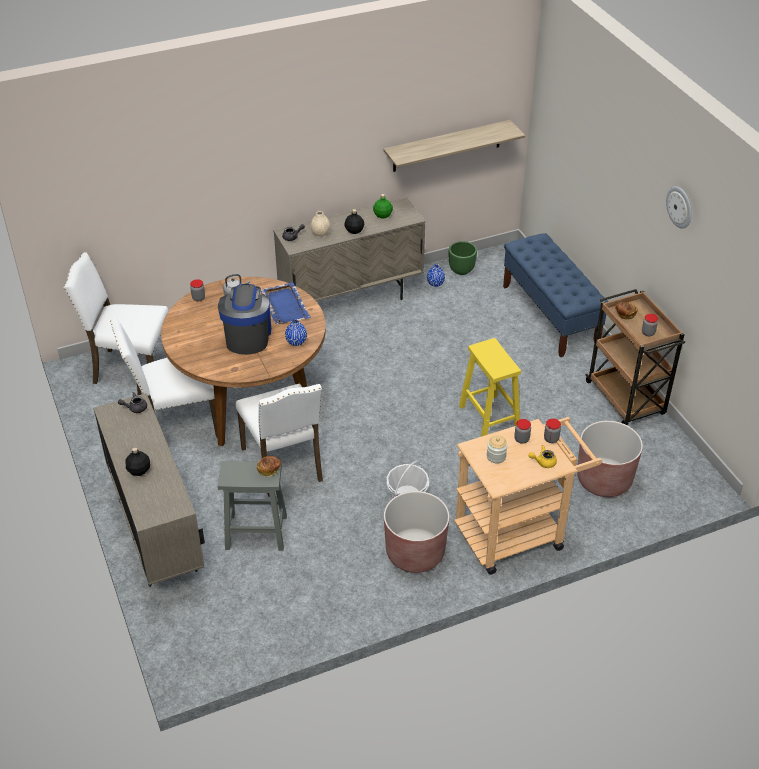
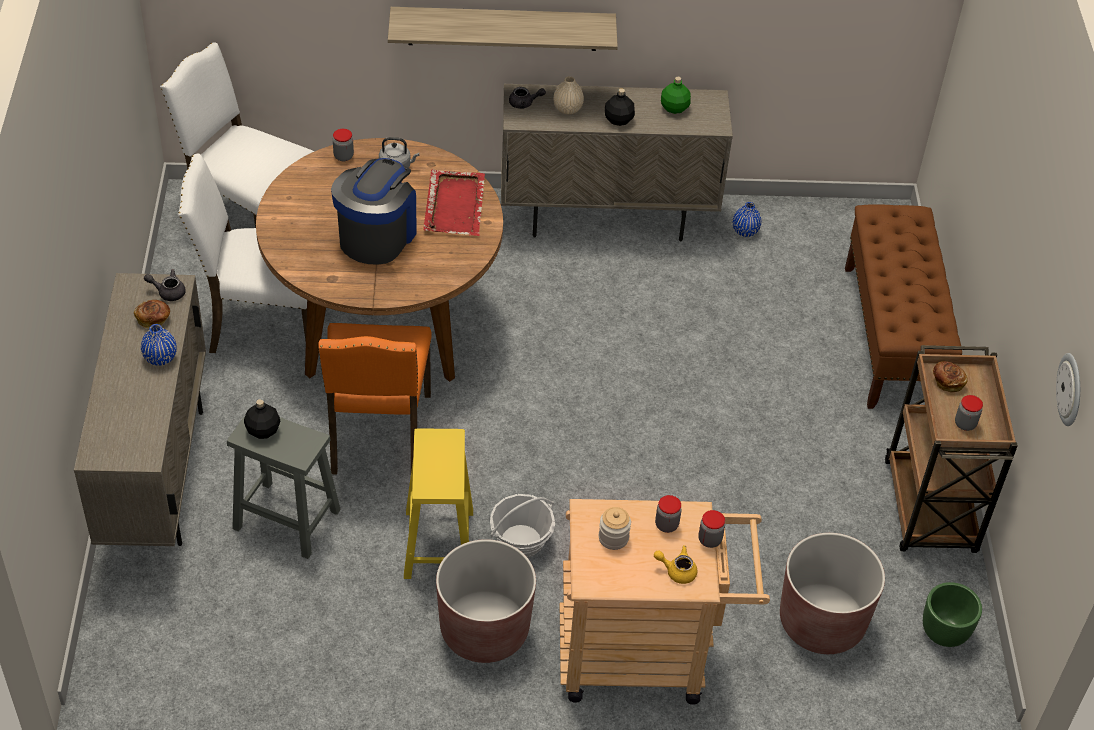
camera: 20 degrees right, 5 degrees up
(138, 470) = (122, 384): black bottle -> black bottle (262, 430)
(269, 469) = (307, 441): bread -> bread (154, 319)
(284, 305) = (455, 204): blue tray -> red tray
(284, 465) = (377, 435): white chair -> orange chair
(296, 342) = (439, 266): blue vase -> blue vase (160, 358)
(447, 146) = (807, 30): shelf -> shelf (502, 28)
(462, 270) = (797, 222): green planter -> green planter (945, 633)
(488, 416) = (706, 463): yellow stool -> yellow stool (438, 542)
(550, 315) = (891, 337): blue bench -> brown bench
(680, 207) = (1057, 247): wall clock -> wall clock (1071, 389)

